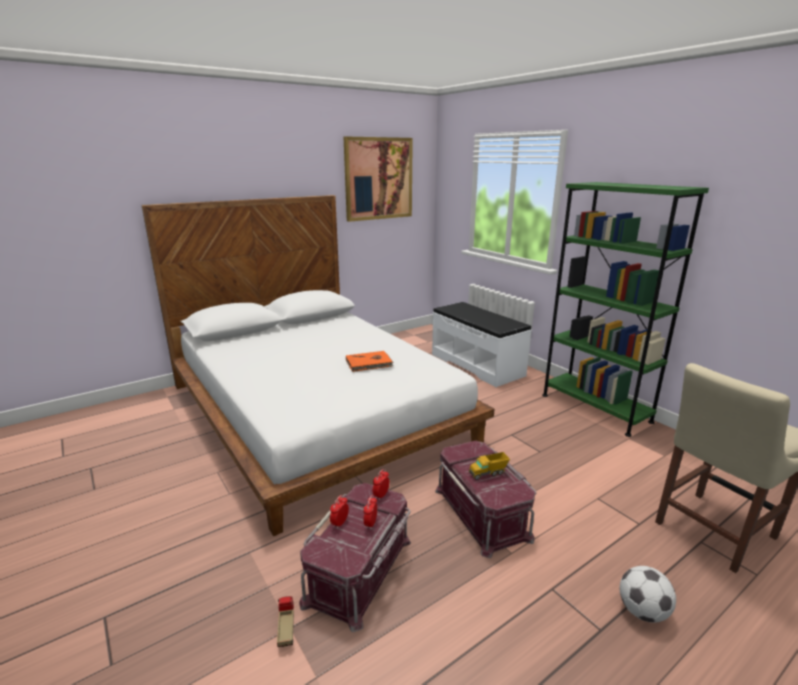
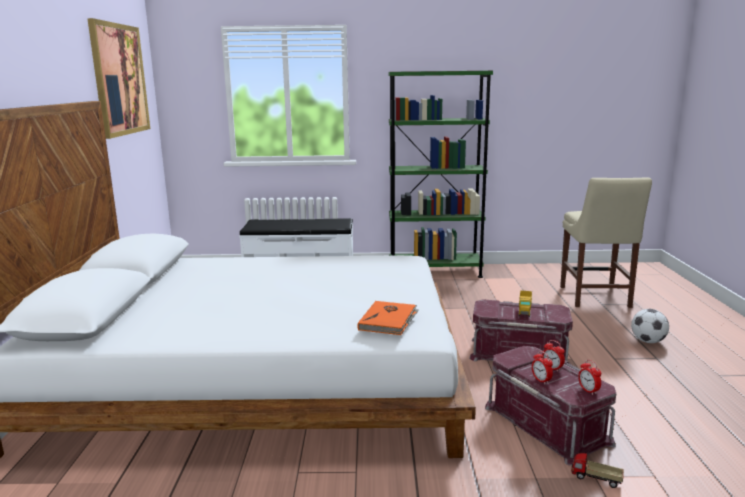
camera: 55 degrees left, 5 degrees down
(369, 363) = (338, 276): orange book -> orange book (389, 320)
(381, 495) = (519, 353): alarm clock -> alarm clock (588, 391)

